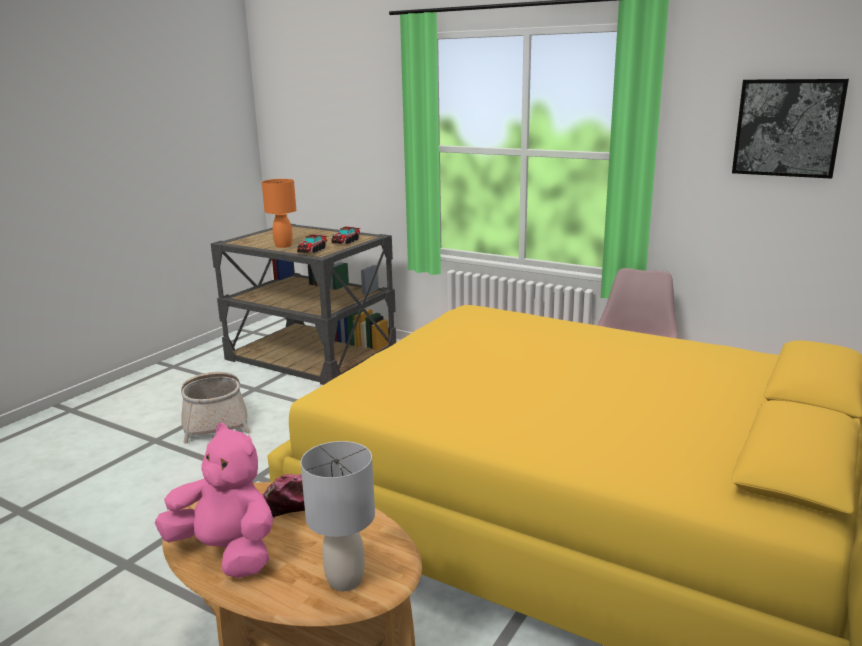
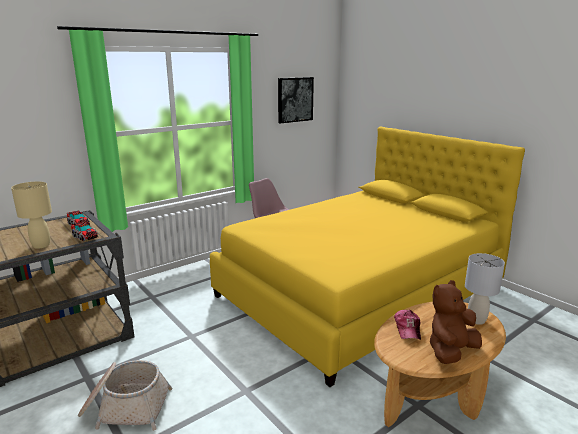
camera: 70 degrees left, 0 degrees up
(226, 552) = (451, 351): pink plush toy -> brown plush toy
(284, 246) = (41, 245): orange table lamp -> beige table lamp

